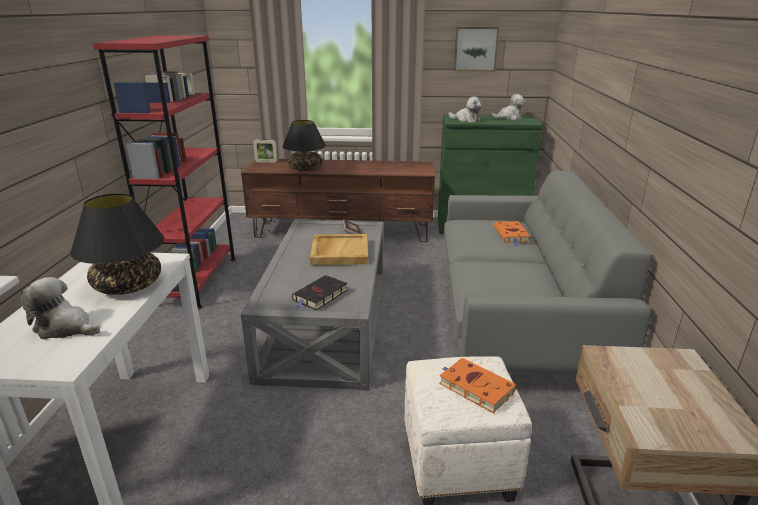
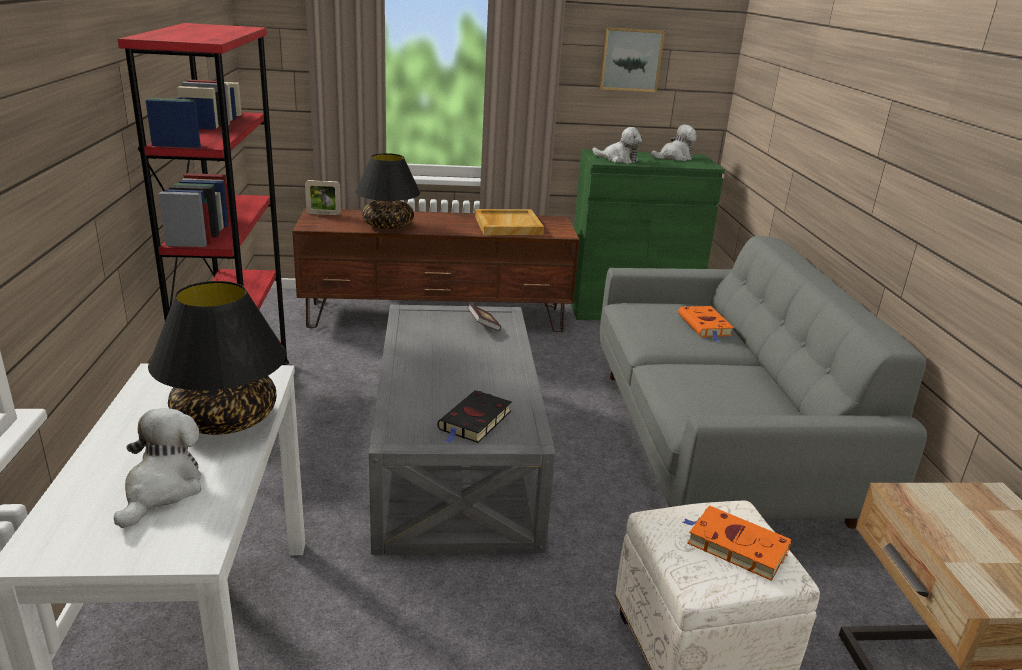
camera: 10 degrees left, 0 degrees up
(65, 328) = (162, 490): plush toy -> plush toy turned 90 degrees clockwise
(339, 252) = (476, 353): beige tray -> beige tray (507, 225)

